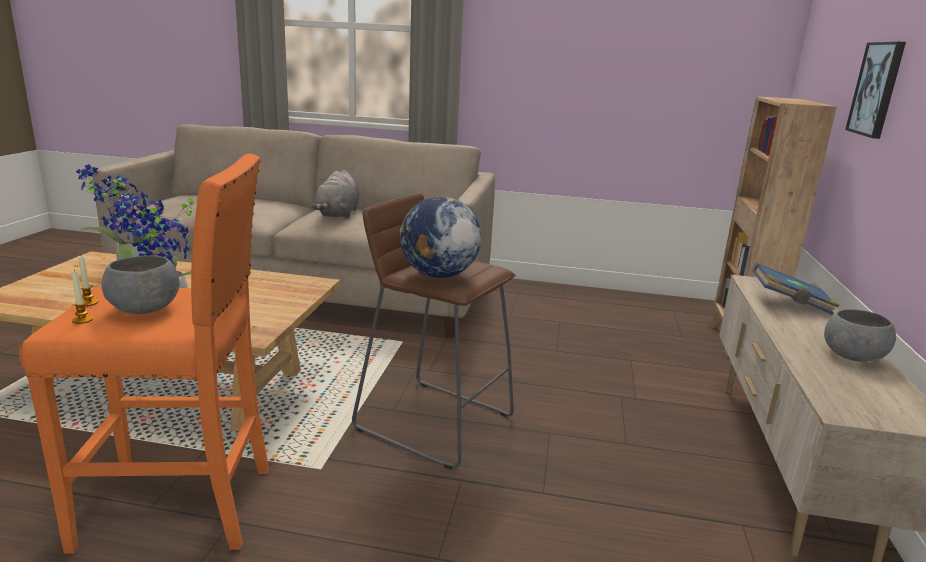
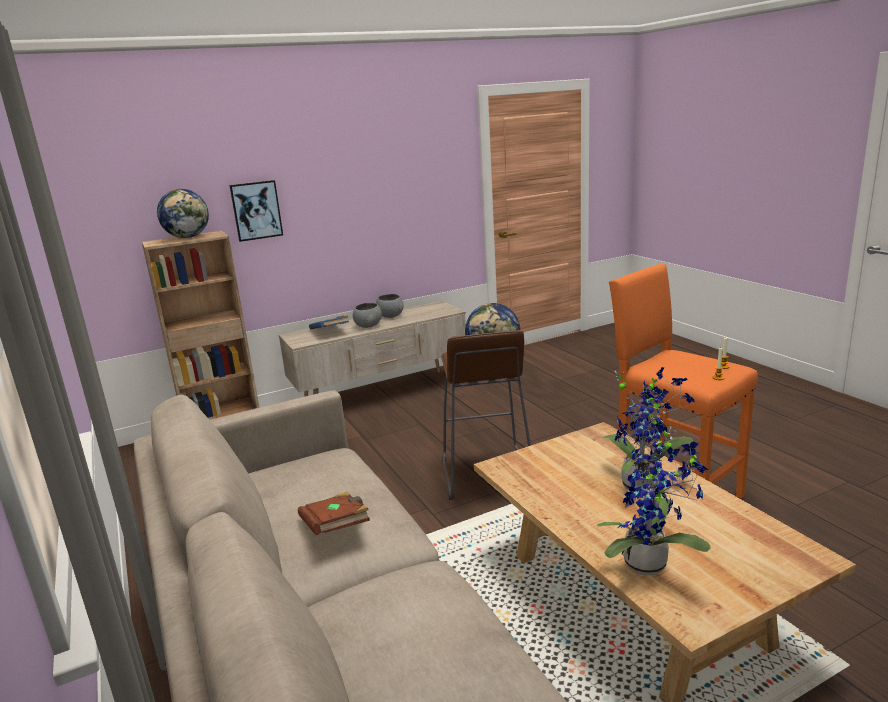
camera: 125 degrees left, 0 degrees up
(145, 309) = (687, 366): grey bowl -> grey bowl (367, 326)
(338, 214) = (336, 528): grey plush toy -> brown book
(797, 101) = (188, 237): none -> globe

